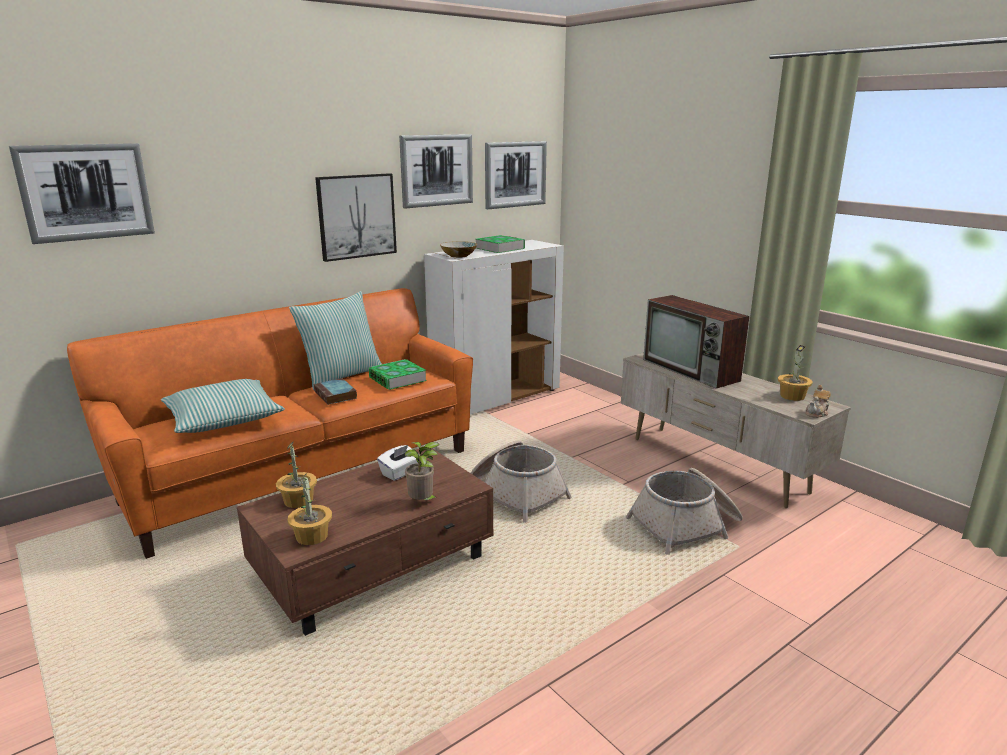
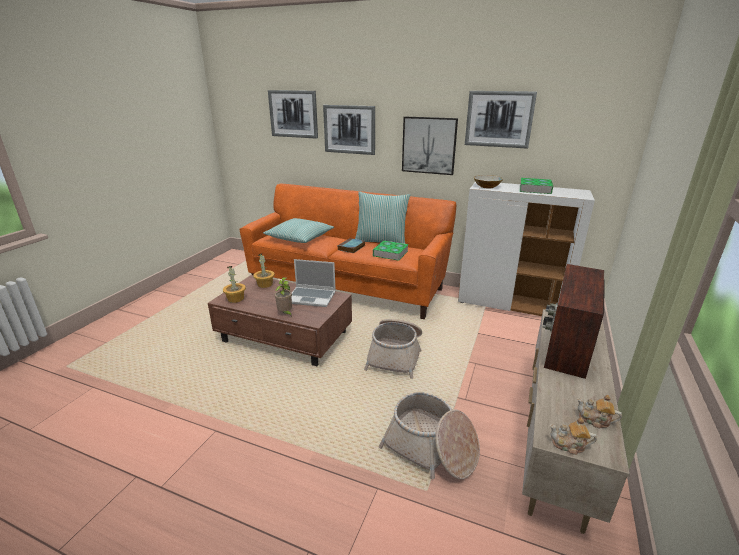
camera: 60 degrees right, 5 degrees up
(400, 473) = (312, 297): white tissue box -> laptop
(515, 174) = (583, 129): picture -> picture (349, 129)
(792, 396) = (595, 420): potted plant -> teapot

